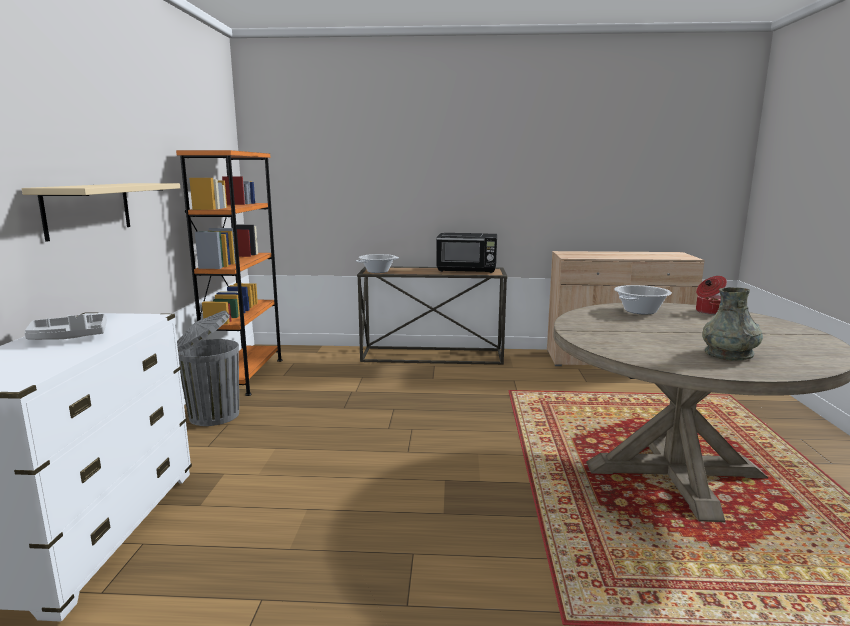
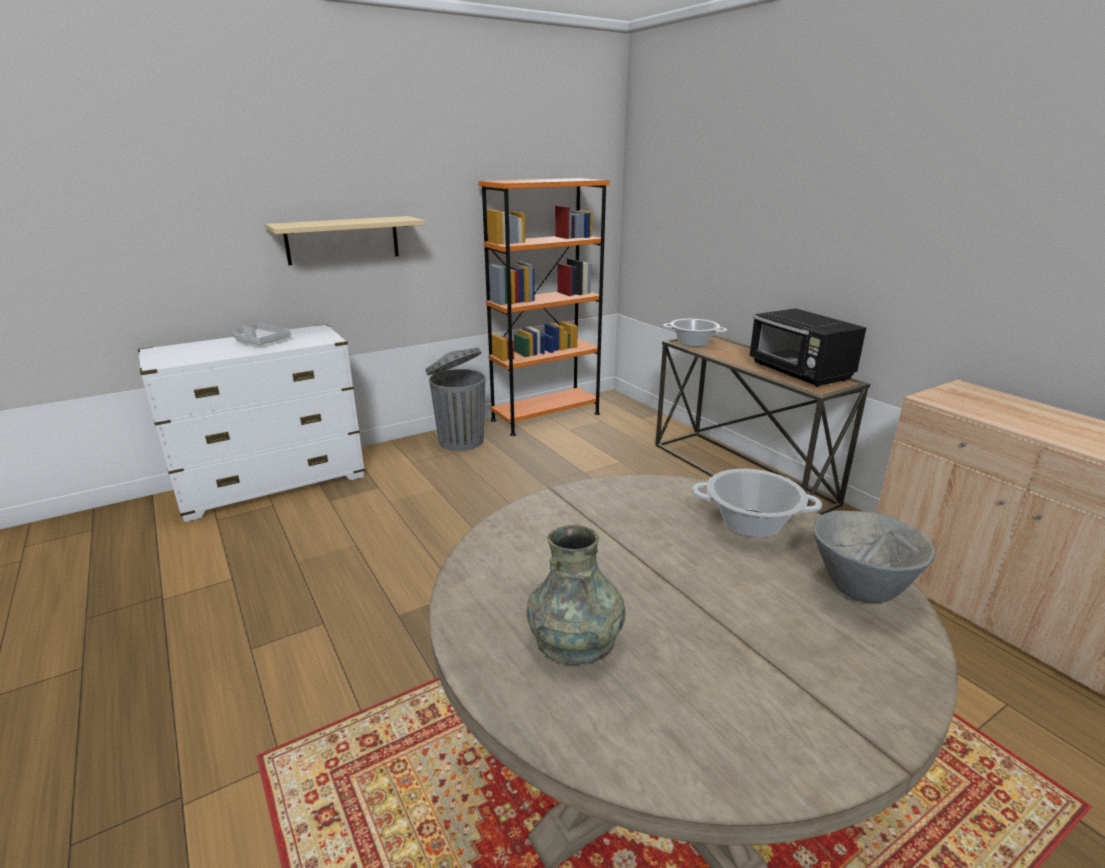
camera: 55 degrees right, 10 degrees up
(709, 312) = (859, 587): cooking pot -> grey bowl

